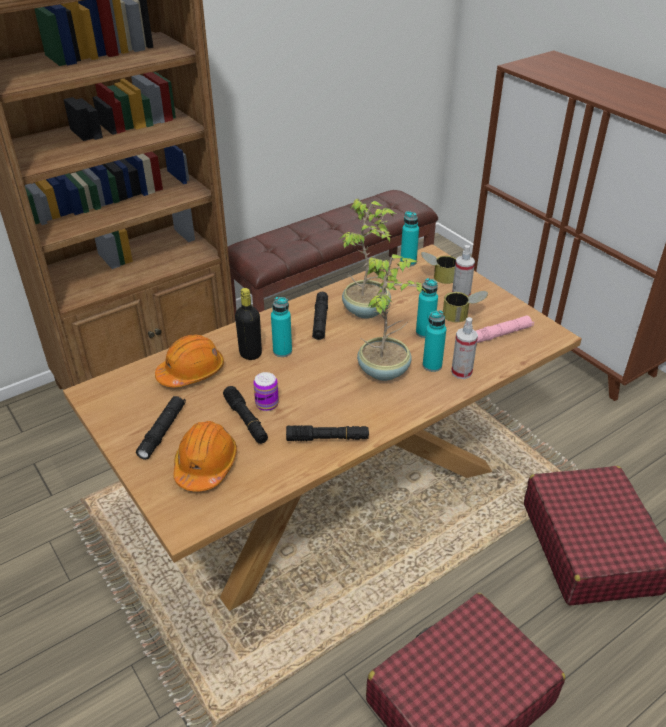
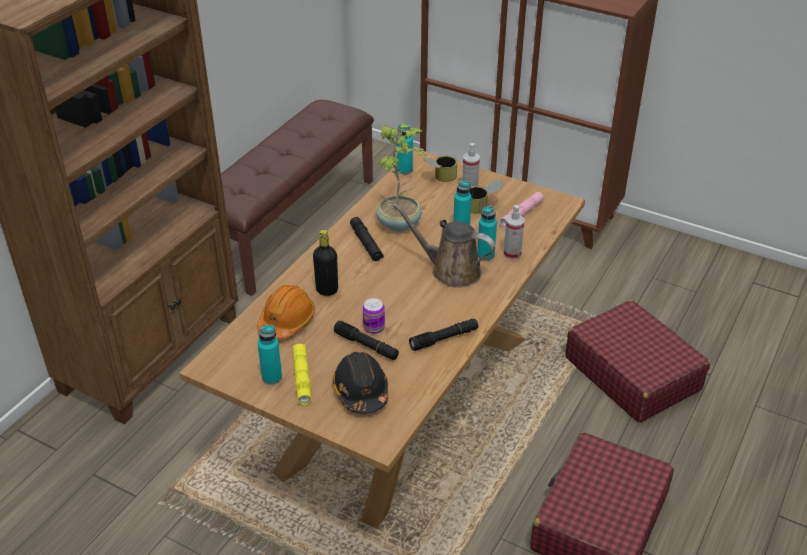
camera: 25 degrees left, 0 degrees up
(162, 431) = (302, 377): black flashlight -> yellow flashlight
(206, 465) = (361, 391): orange hard hat -> black hard hat
(282, 351) = (353, 279): turquoise bottle -> turquoise bottle (272, 377)
(385, 370) = (451, 270): potted plant -> brown watering can

